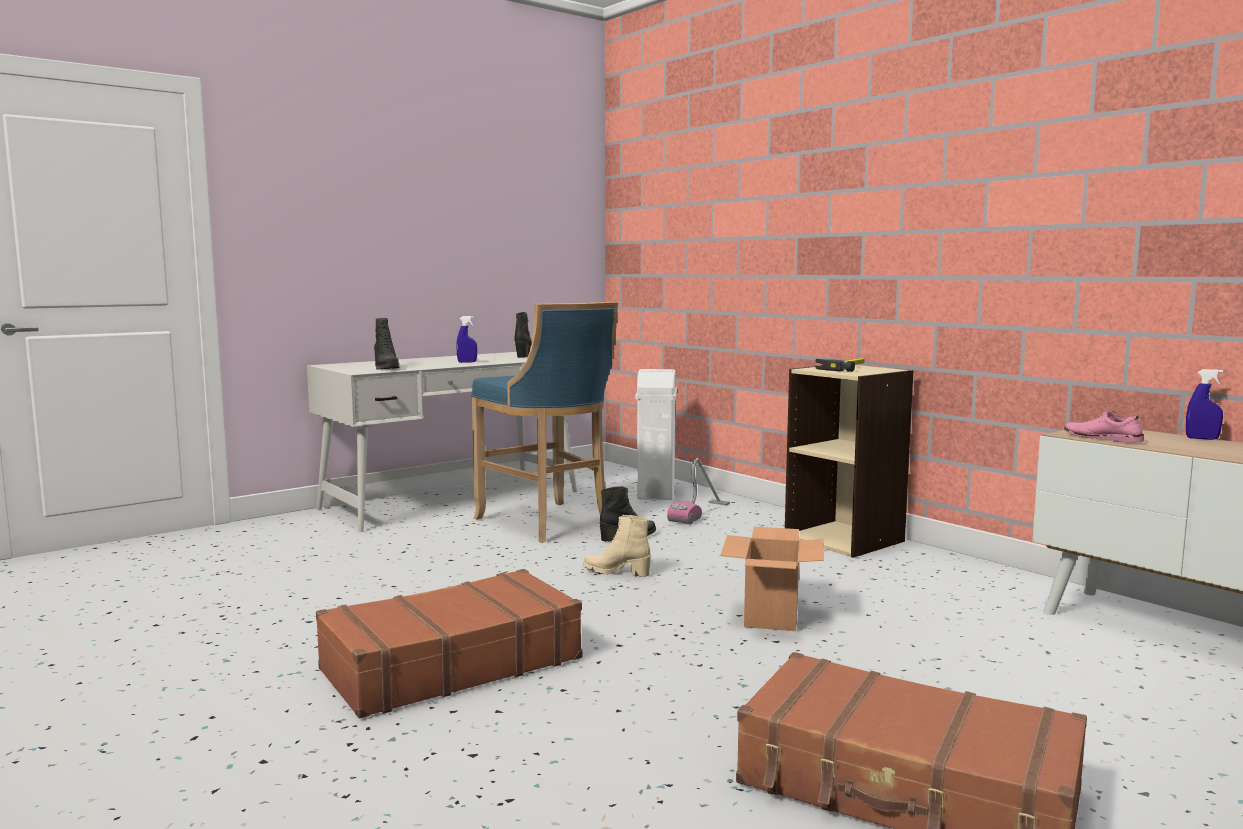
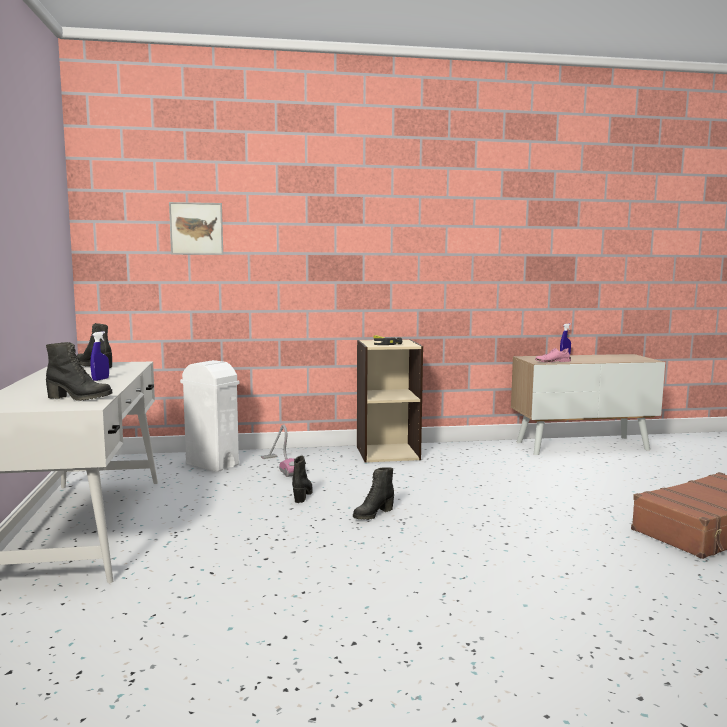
camera: 60 degrees left, 0 degrees up
(450, 664) = (501, 599): brown suitcase -> none
(548, 524) = (228, 509): blue stool -> none
(616, 572) = (372, 514): beige boot -> black boot
(692, 210) = (196, 228): none -> picture
(772, 616) = (494, 499): cardboard box -> none

